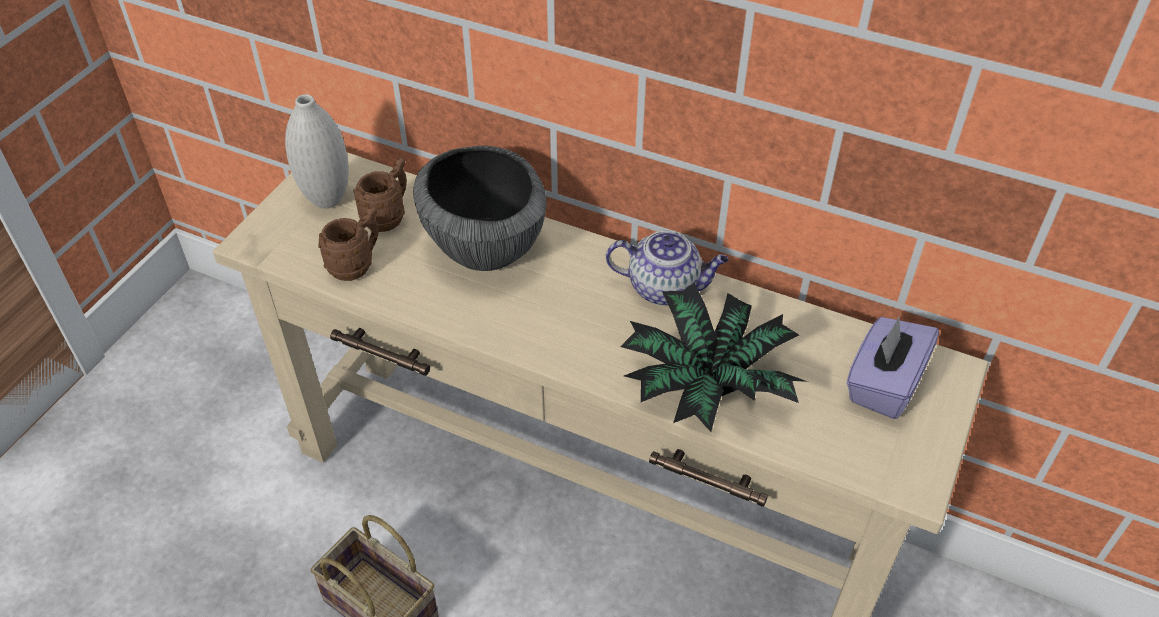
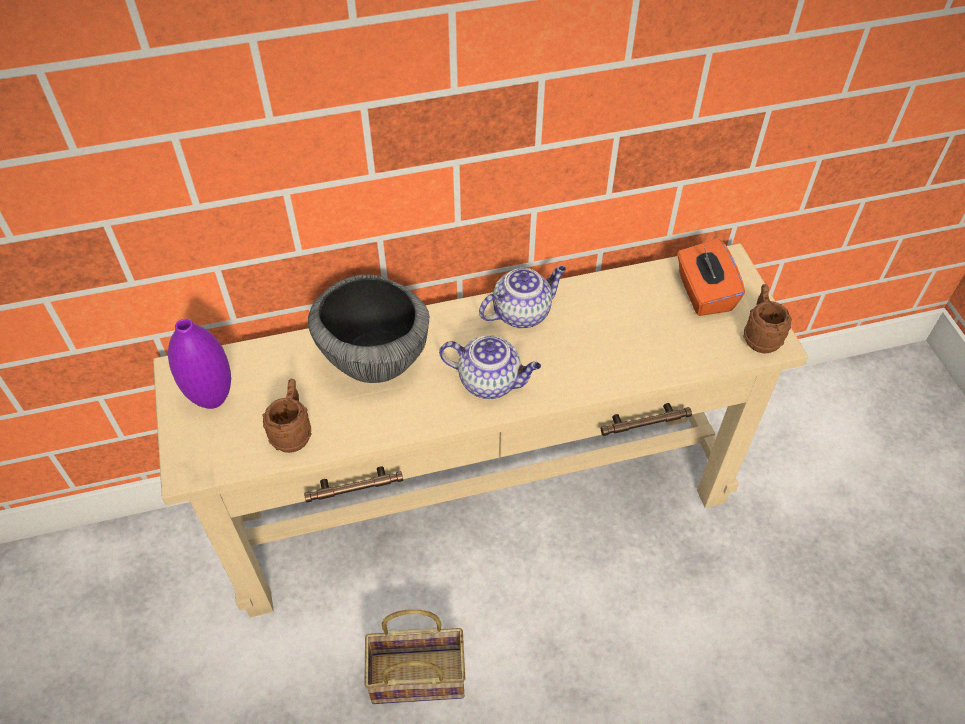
camera: 40 degrees left, 5 degrees up
(327, 200) = (212, 398): white vase -> purple vase
(388, 216) = (276, 381): brown mug -> brown mug (759, 336)
(567, 329) = (490, 381): none -> teapot
(707, 385) = (612, 360): potted plant -> none
(883, 384) = (703, 293): purple tissue box -> orange tissue box

